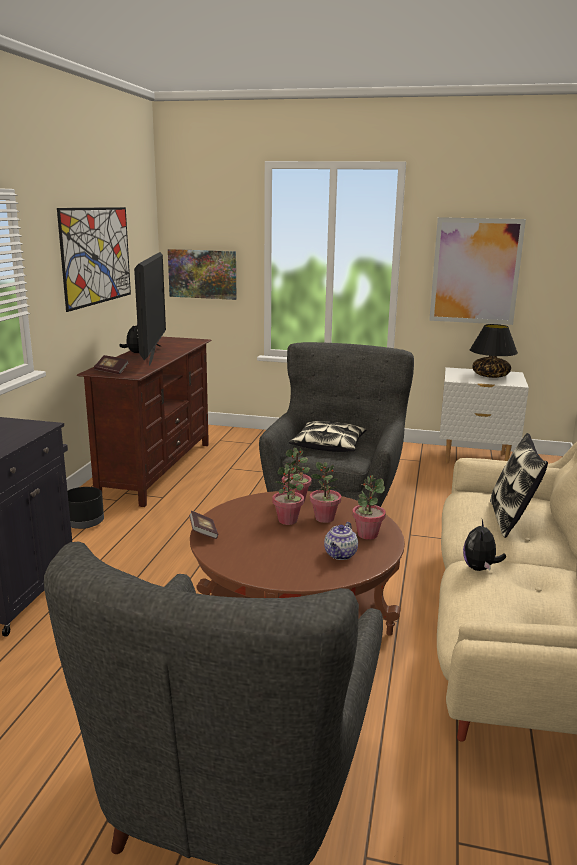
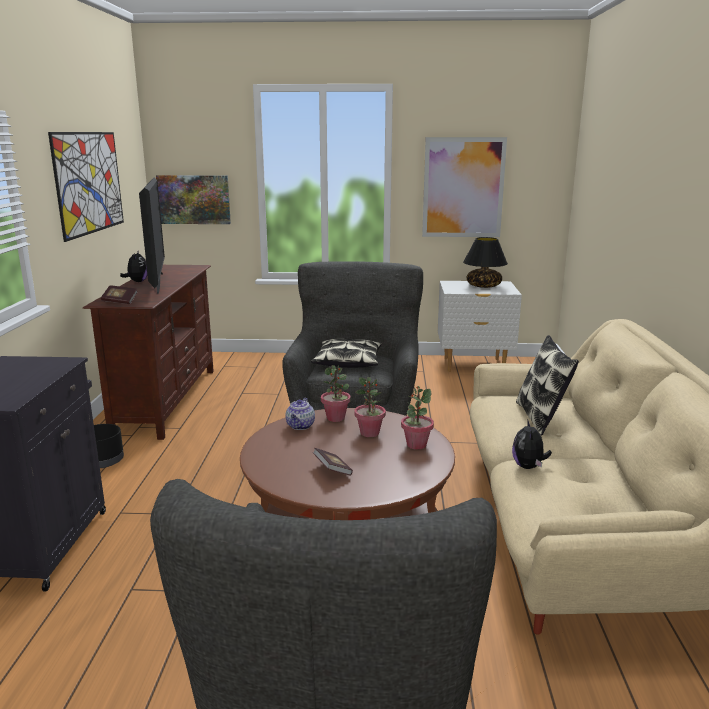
camera: 10 degrees left, 0 degrees up
(203, 533) = (253, 459): book -> book (332, 470)
(288, 520) = (334, 438): potted plant -> none
(340, 555) = (397, 467): teapot -> teapot (300, 426)

